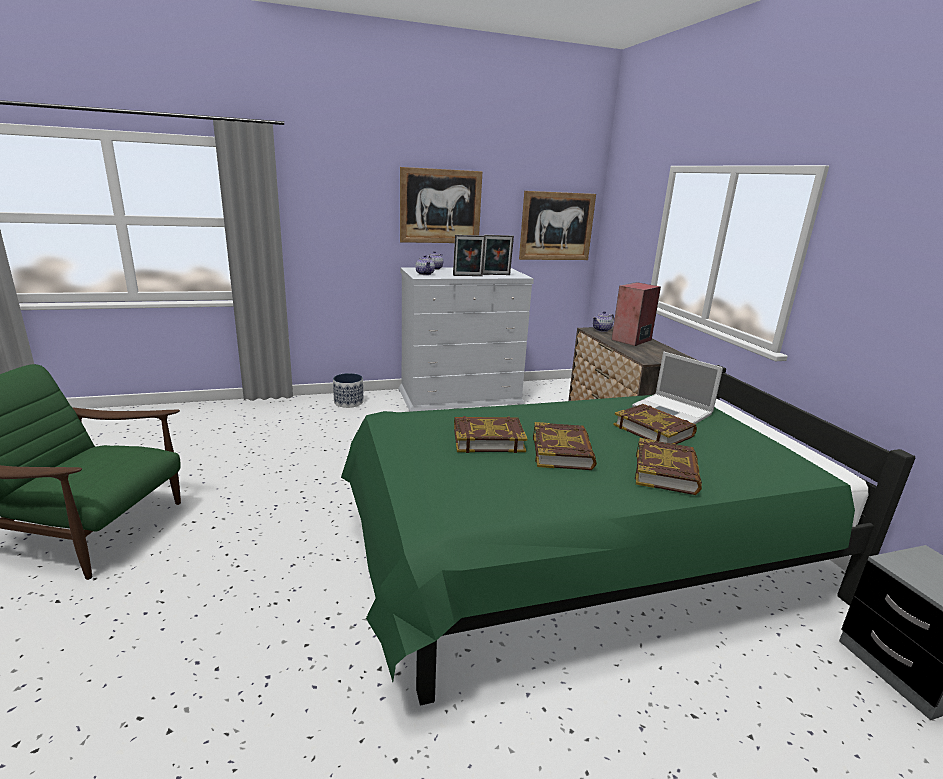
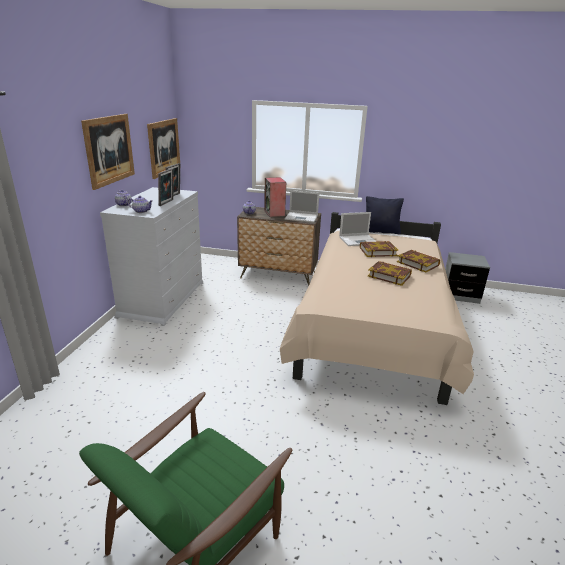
camera: 60 degrees left, 5 degrees up
(348, 402) = (106, 346): planter -> none
(488, 439) = (366, 287): book -> none
(581, 560) = (372, 328): green bed -> beige bed
(652, 354) = (302, 217): none -> laptop
(767, 425) = (381, 231): none -> black pillow

